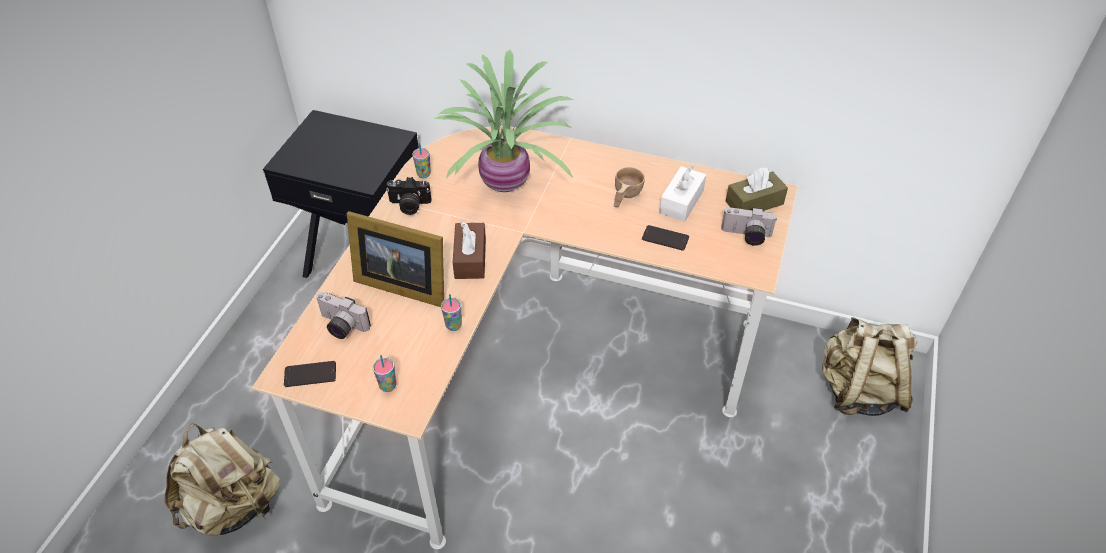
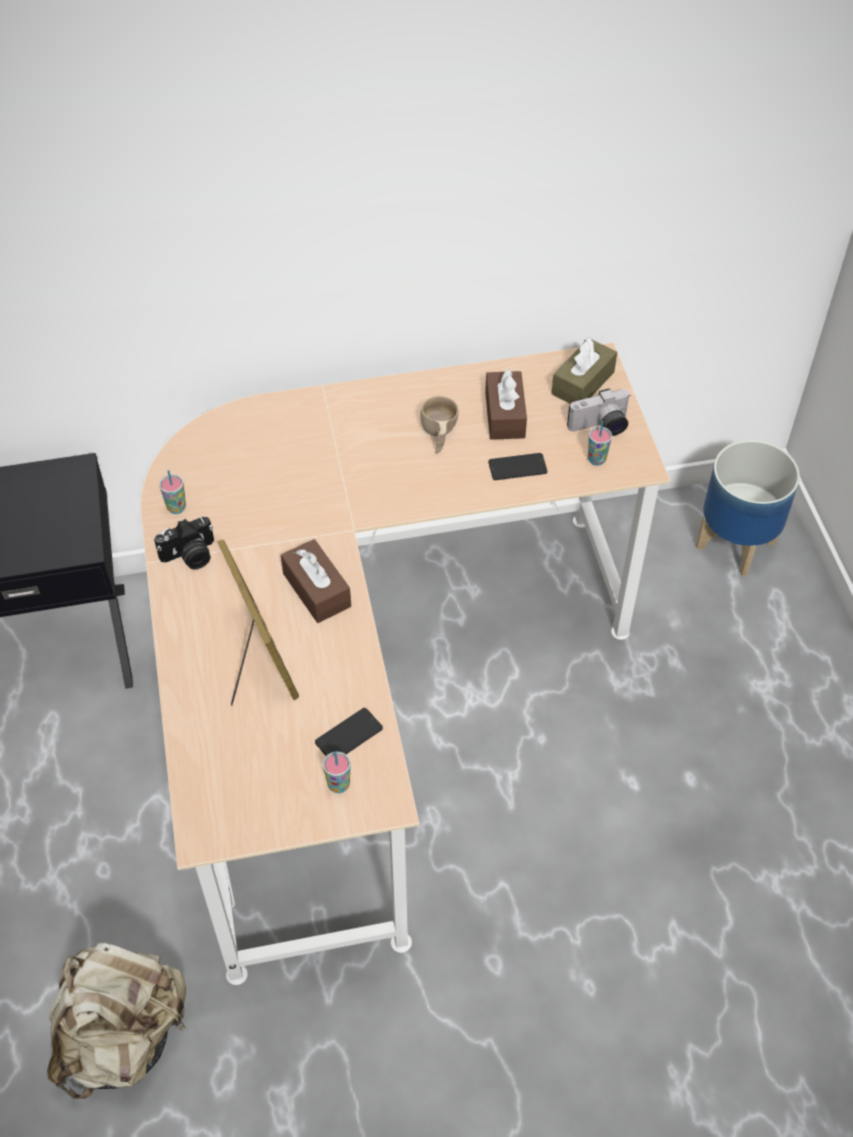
camera: 30 degrees left, 5 degrees up
(310, 374) = (236, 817): phone -> phone (349, 735)
(341, 326) = (226, 743): camera -> none
(401, 283) = (257, 657): picture frame -> picture frame turned 105 degrees counterclockwise
(453, 326) = (359, 679): cup -> cup (596, 460)
(506, 184) = (288, 477): potted plant -> none
(681, 202) = (505, 415): white tissue box -> brown tissue box
(858, 391) = (735, 545): beige backpack -> planter

